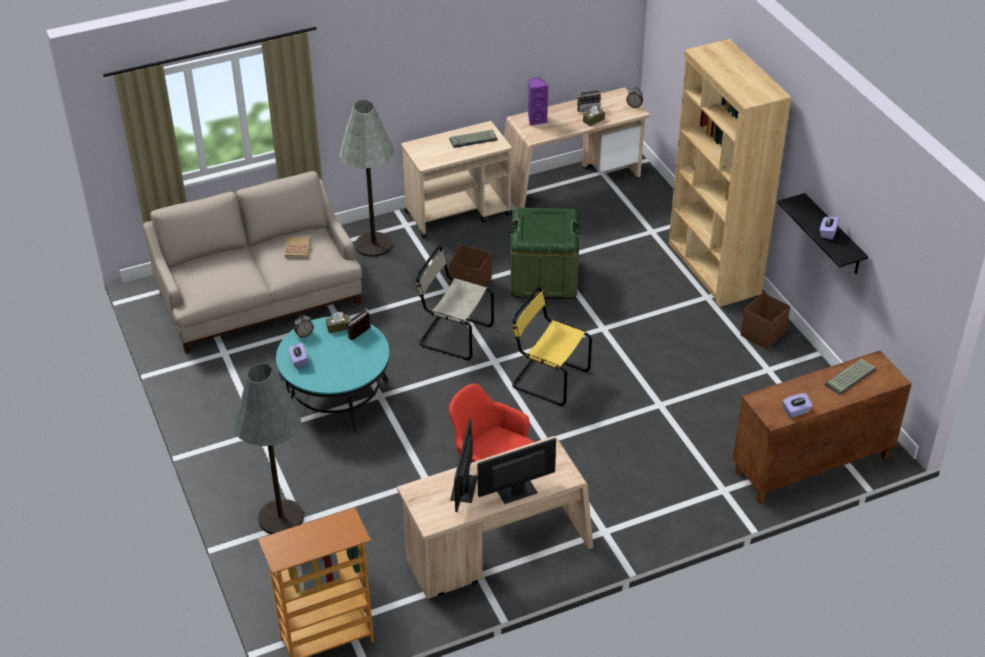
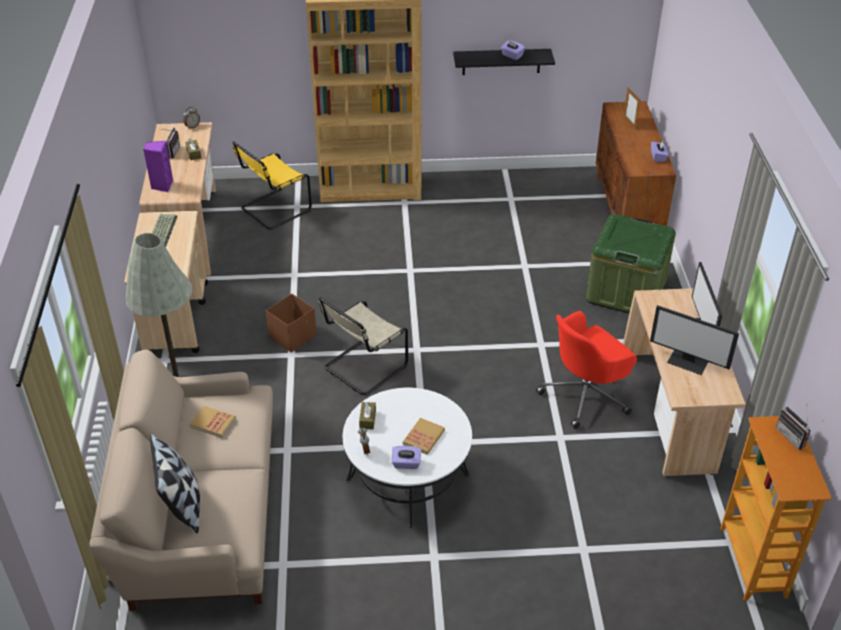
camera: 70 degrees left, 0 degrees up
(213, 261) = (182, 505): none -> pillow
(281, 518) = (573, 565): grey floor lamp -> none
(331, 363) = (423, 437): none -> book
(337, 396) = (407, 478): turquoise coffee table -> white coffee table
(361, 335) = (390, 404): radio -> radio (793, 437)
(544, 278) = (317, 286): green storage box -> green storage box (626, 291)
(547, 378) = (459, 321): yellow chair -> yellow chair (273, 210)
(762, 334) = (467, 189): brown storage box -> none
(850, 378) = (629, 123): keyboard -> picture frame

